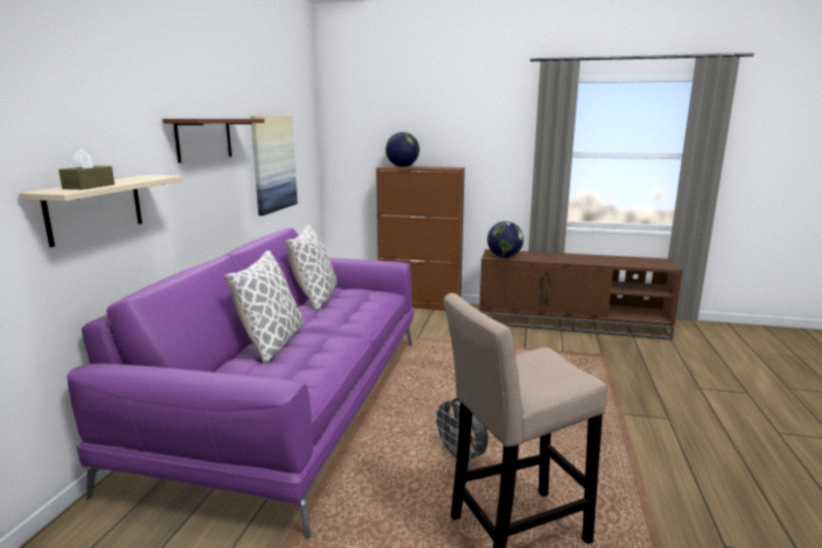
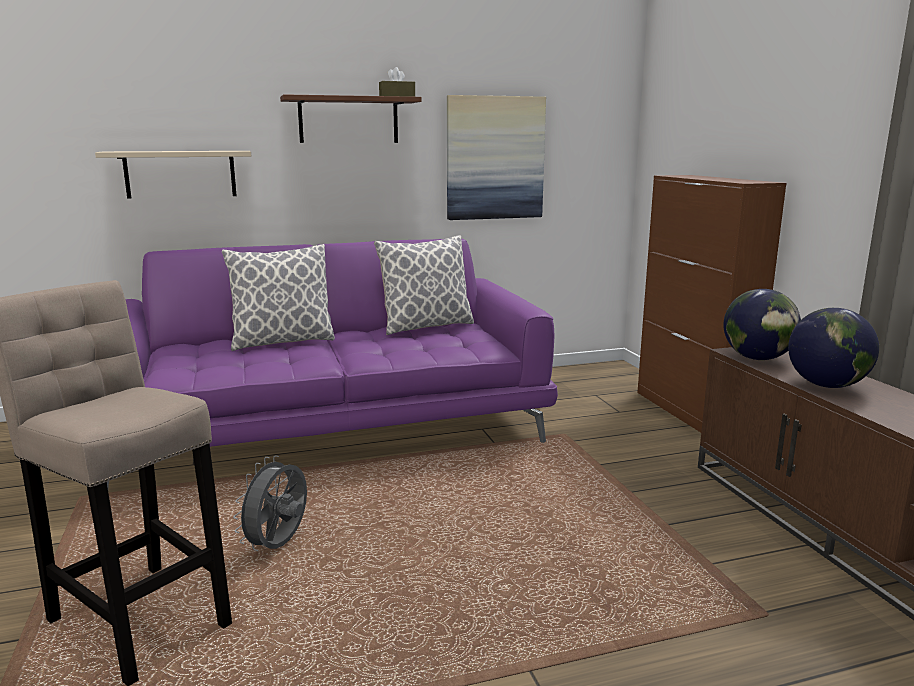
camera: 60 degrees right, 0 degrees up
(89, 186) = (144, 151): brown tissue box -> brown tissue box (397, 97)
(402, 167) = (694, 176): globe -> globe (826, 385)

